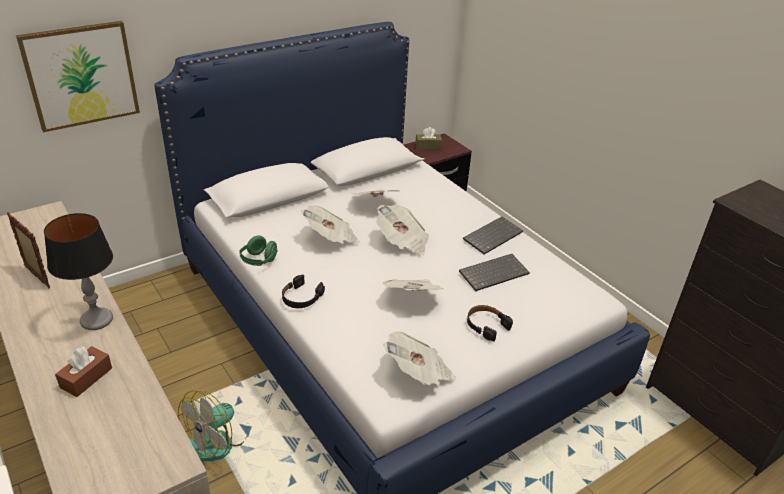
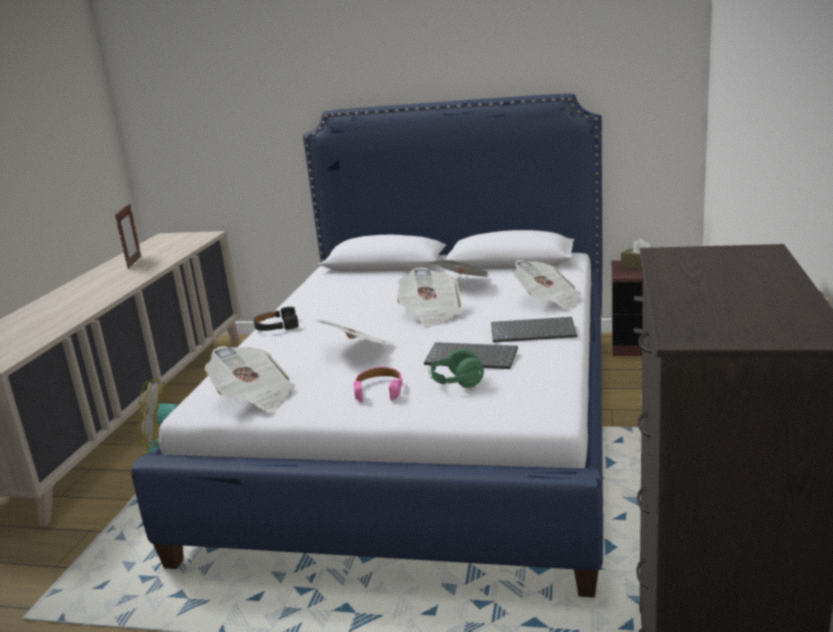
camera: 50 degrees right, 15 degrees down
(81, 75) = (252, 121): picture -> none
(86, 378) = (53, 312): brown tissue box -> none
(97, 320) = (116, 288): table lamp -> none
(259, 261) = (295, 298): green headphones -> green headphones (456, 383)
(331, 238) = (376, 297): newspaper -> newspaper (548, 301)
(486, 325) = (379, 390): black headphones -> pink headphones

